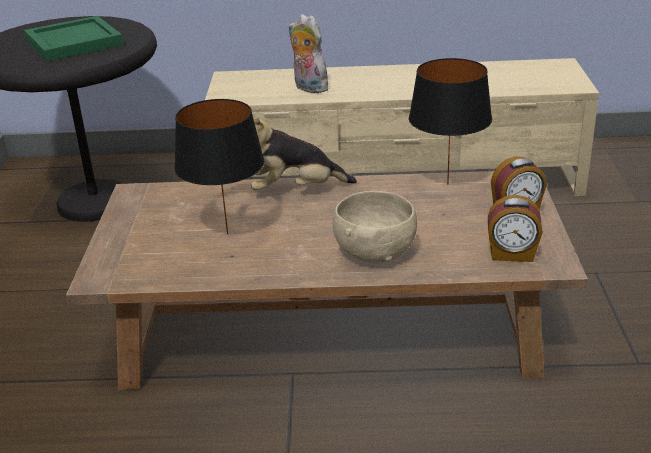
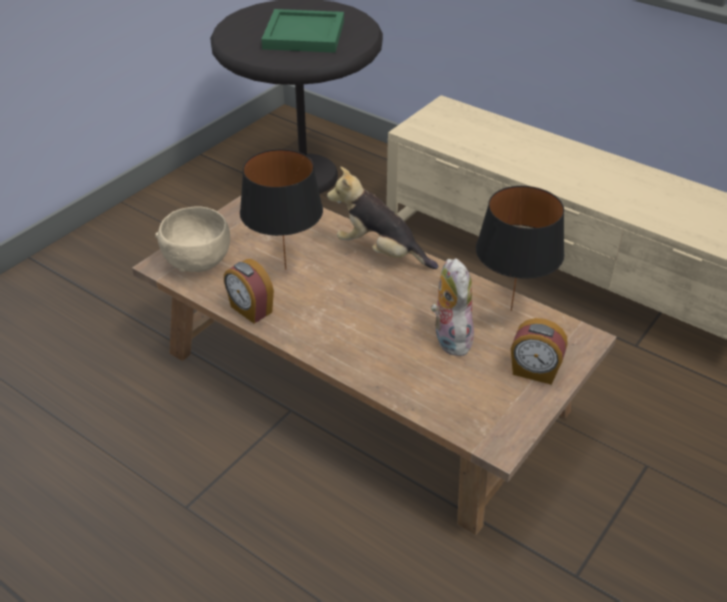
camera: 35 degrees right, 10 degrees up
(308, 88) = (496, 148): plush toy -> plush toy (449, 338)
(374, 252) = (369, 346): beige bowl -> beige bowl (197, 260)
(512, 254) = (475, 412): alarm clock -> alarm clock (250, 310)

